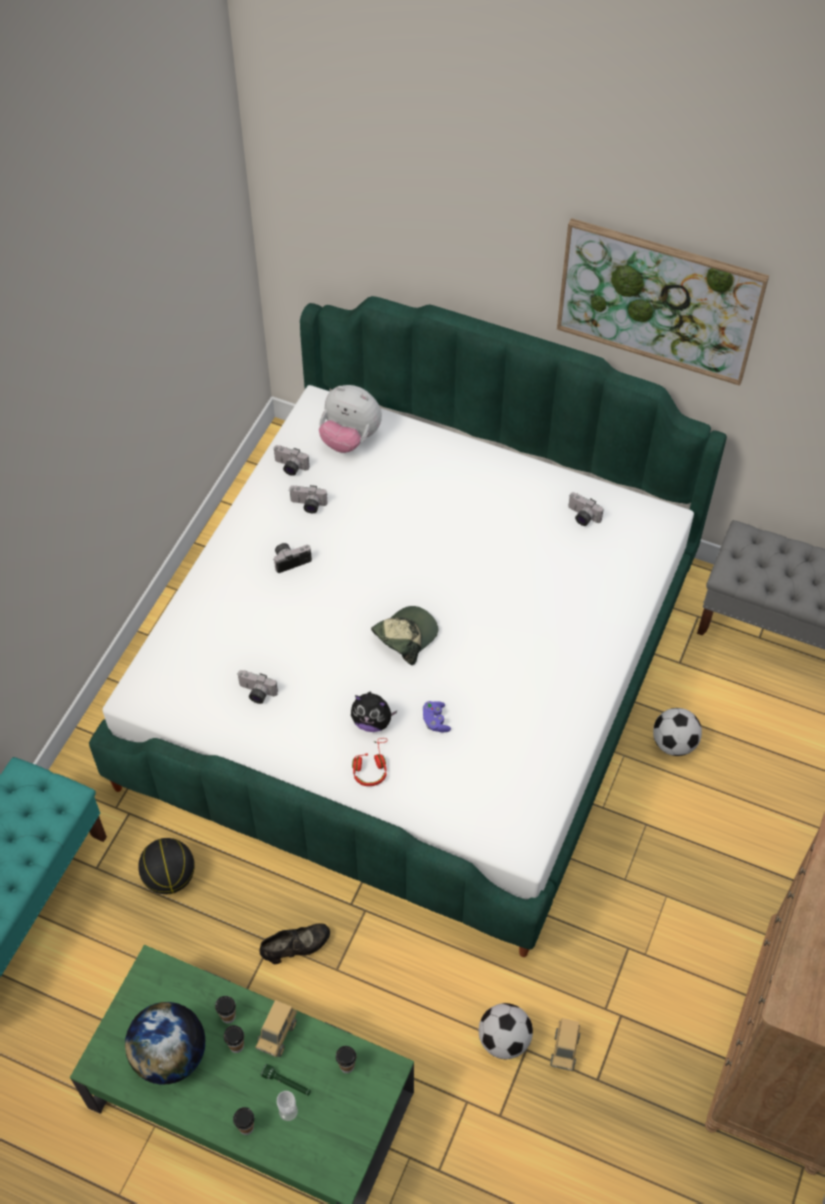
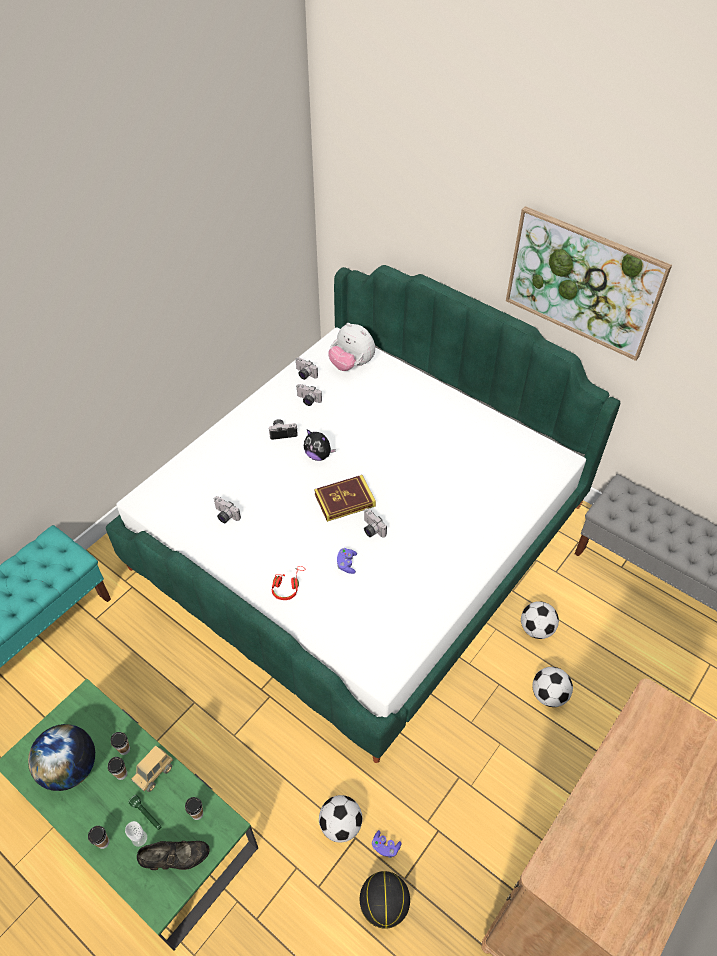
camera: 15 degrees right, 5 degrees down
(169, 877) = (142, 638): basketball -> basketball (383, 905)
(296, 948) = (210, 711): black shoe -> black shoe (176, 859)
(372, 722) = (300, 554): plush toy -> plush toy (318, 455)
(405, 637) = (345, 500): cap -> book
(564, 1050) = (385, 846): toy truck -> purple game controller
(581, 517) = (500, 445): camera -> camera (371, 529)
(709, 822) = (548, 695): none -> football

